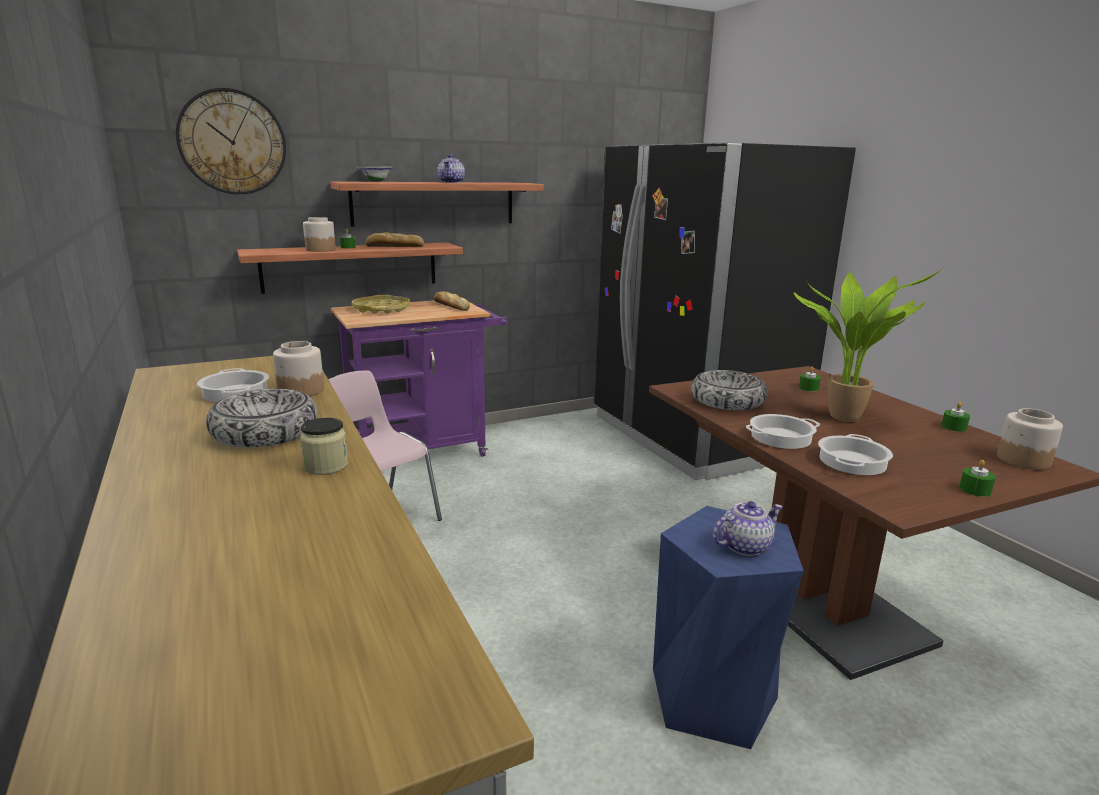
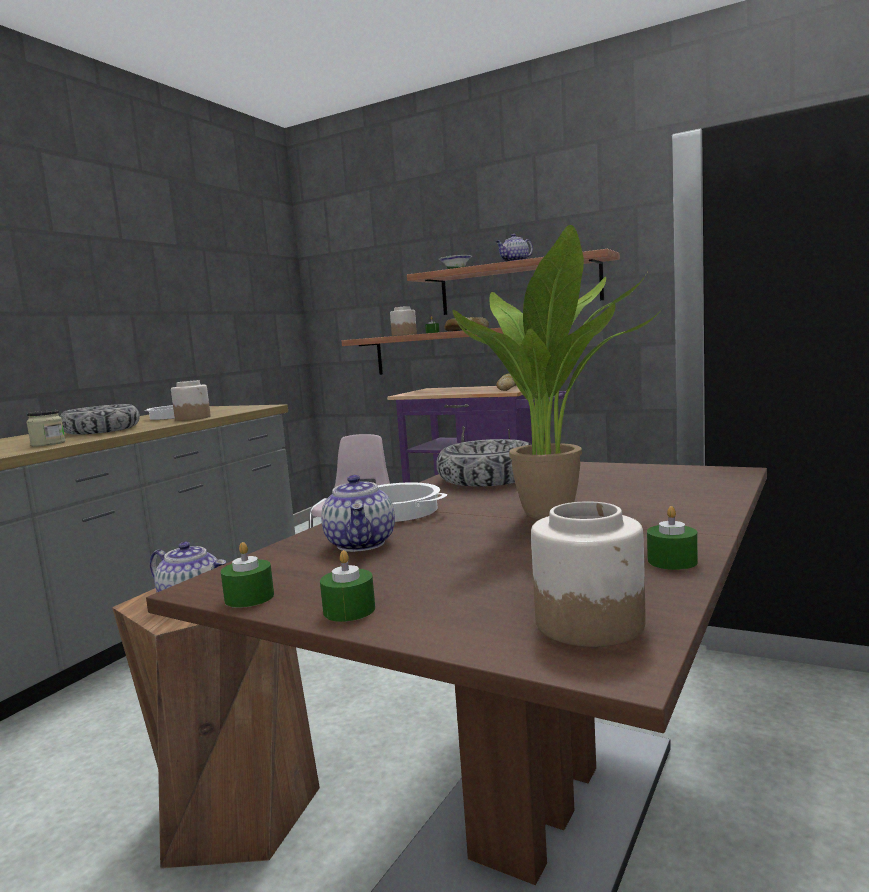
camera: 55 degrees right, 10 degrees down
(232, 142) = (363, 255): wall clock -> none
(381, 309) = (450, 389): yellow tray -> none
(712, 697) = (236, 812): blue stool -> brown stool
(808, 388) = (644, 485): green candle -> green candle (249, 597)
(851, 461) = (362, 544): cooking pot -> teapot

